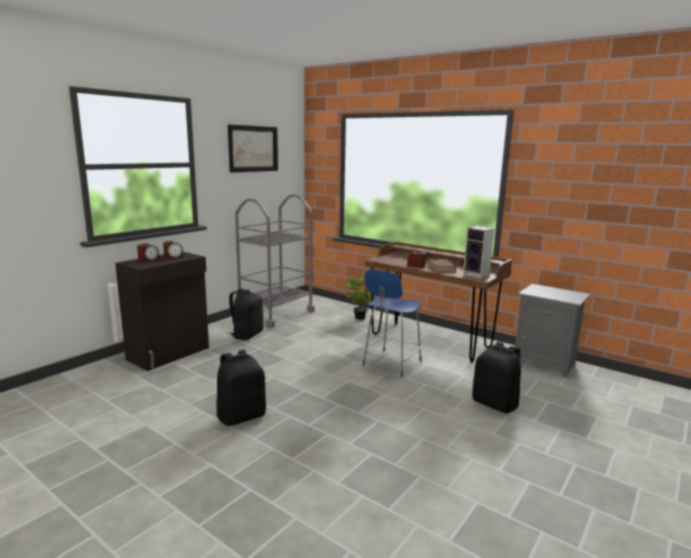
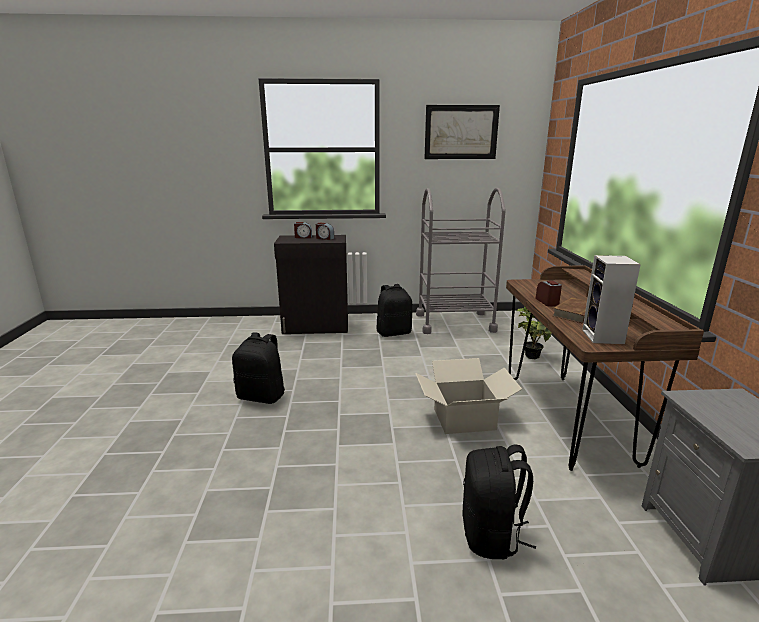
camera: 50 degrees right, 5 degrees up
(391, 364) = (464, 418): blue chair -> cardboard box

